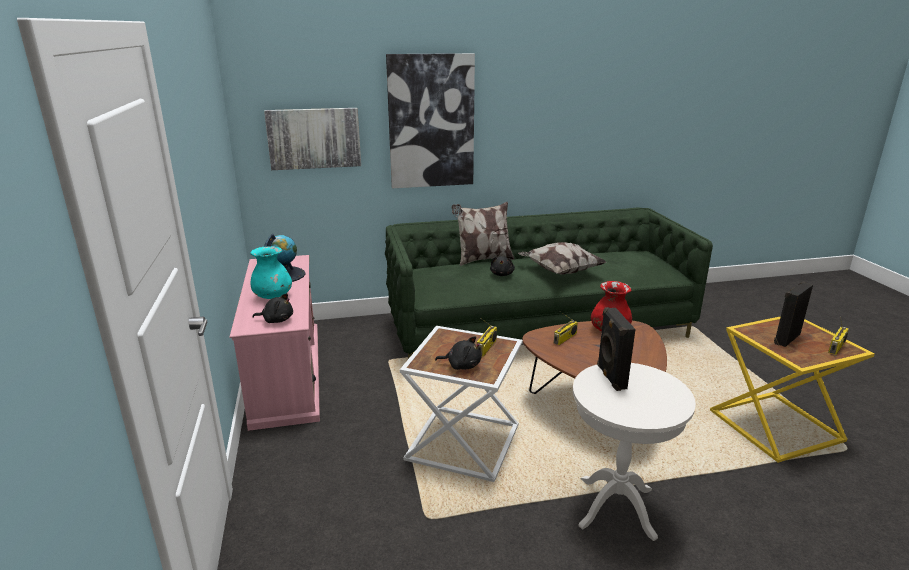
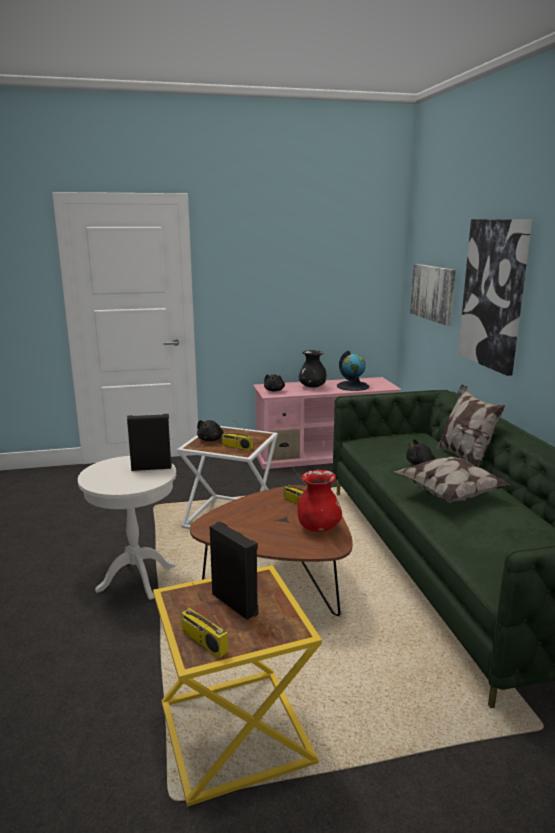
camera: 90 degrees right, 5 degrees down
(273, 296) = (312, 387): turquoise vase -> black vase

